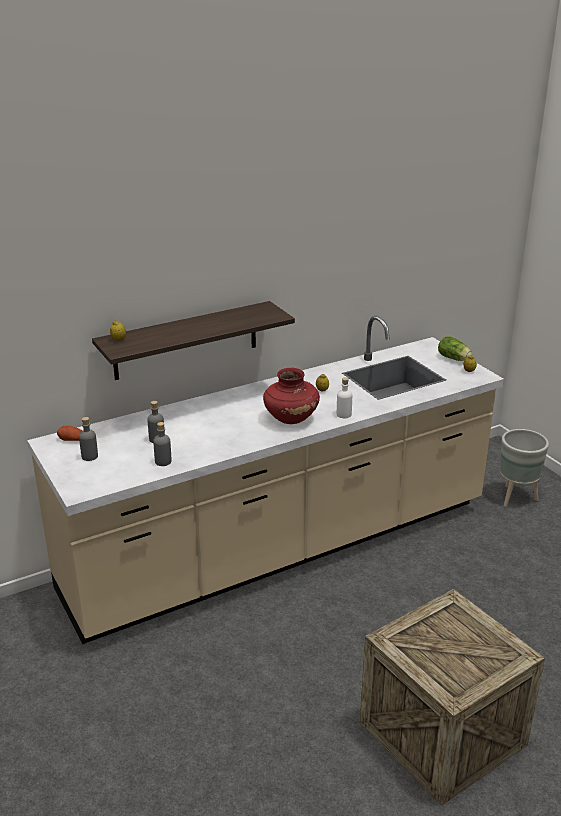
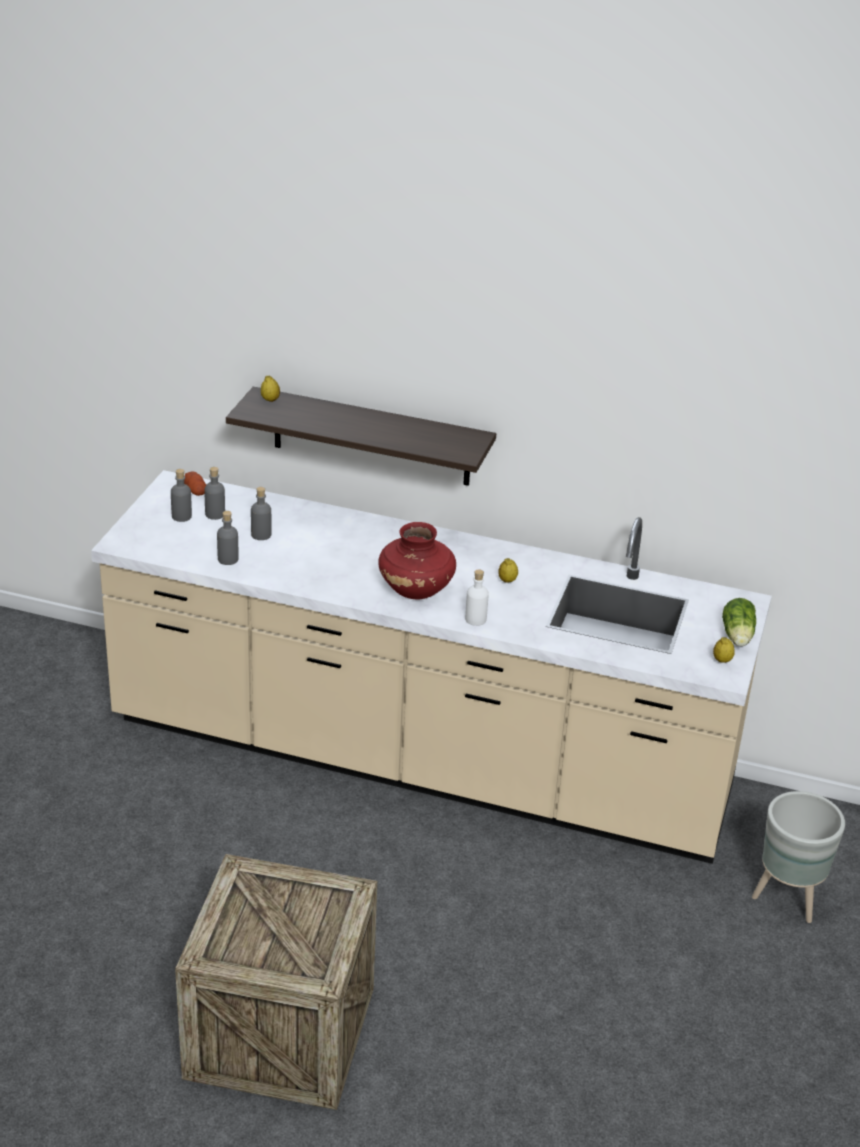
camera: 45 degrees right, 5 degrees up
(108, 444) = (215, 514): none -> grey bottle

